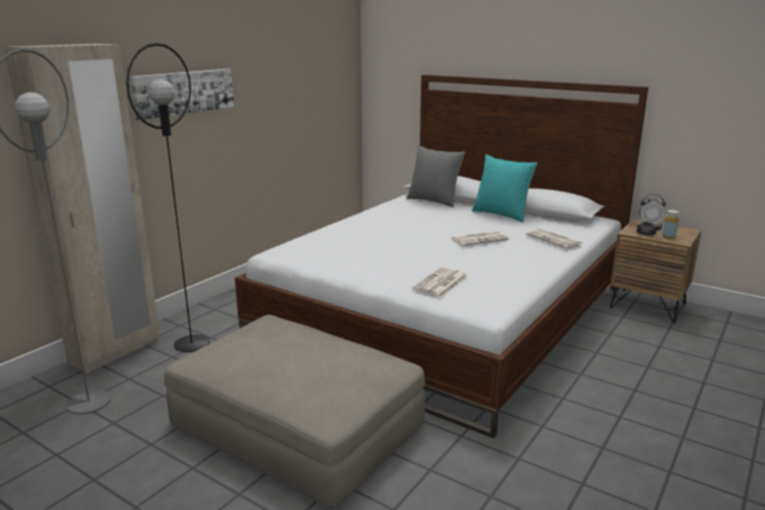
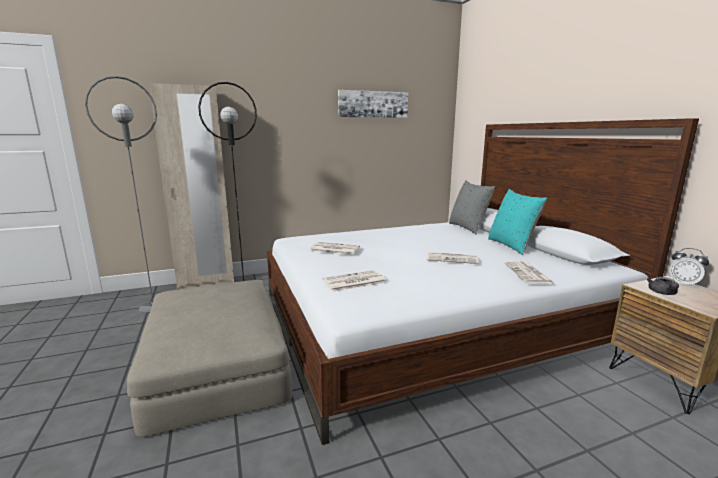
camera: 35 degrees right, 5 degrees down
(184, 92) = (282, 126): picture -> picture (373, 104)
(356, 255) = (334, 249): none -> newspaper
(668, 237) = (693, 302): yellow bottle -> none

